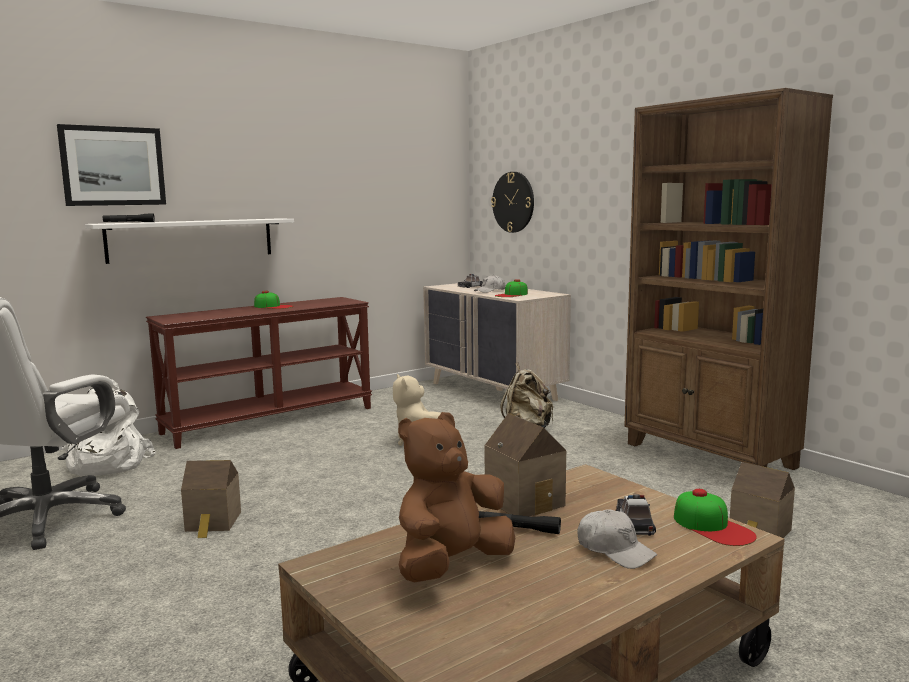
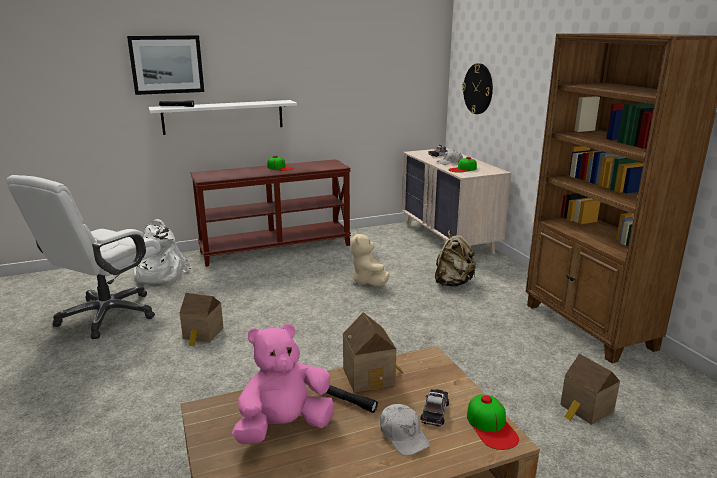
camera: 15 degrees right, 10 degrees up
(451, 565) = (284, 427): brown plush toy -> pink plush toy

